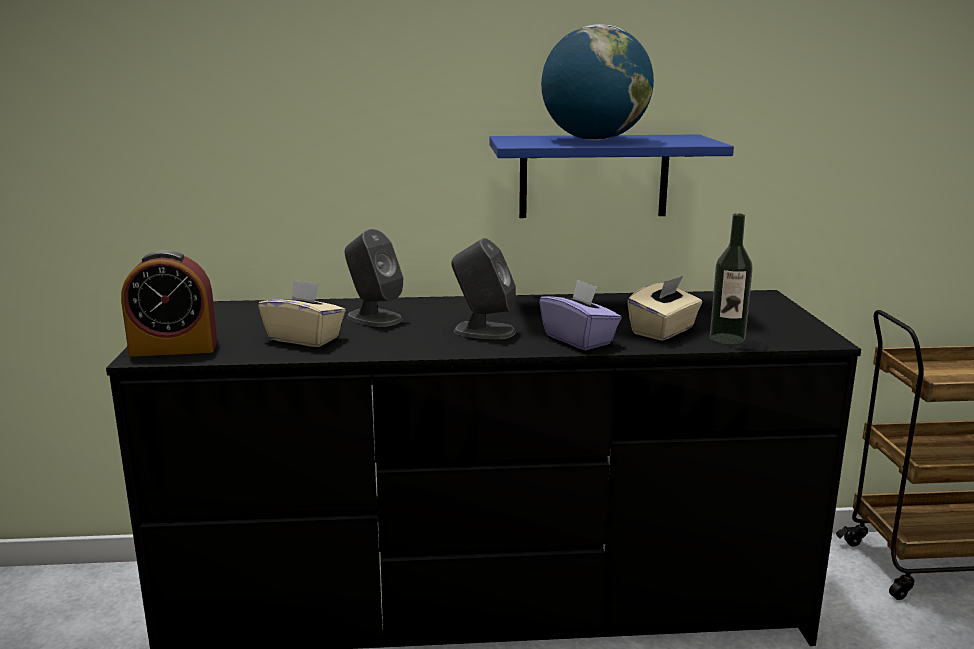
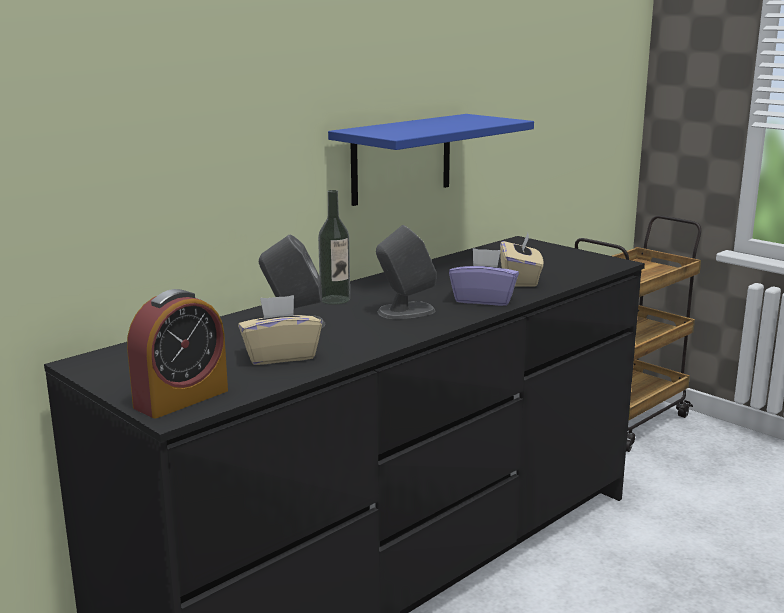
camera: 40 degrees left, 0 degrees up
(594, 140) = (428, 126): globe -> none
(727, 339) = (567, 275): bottle -> bottle (335, 300)

